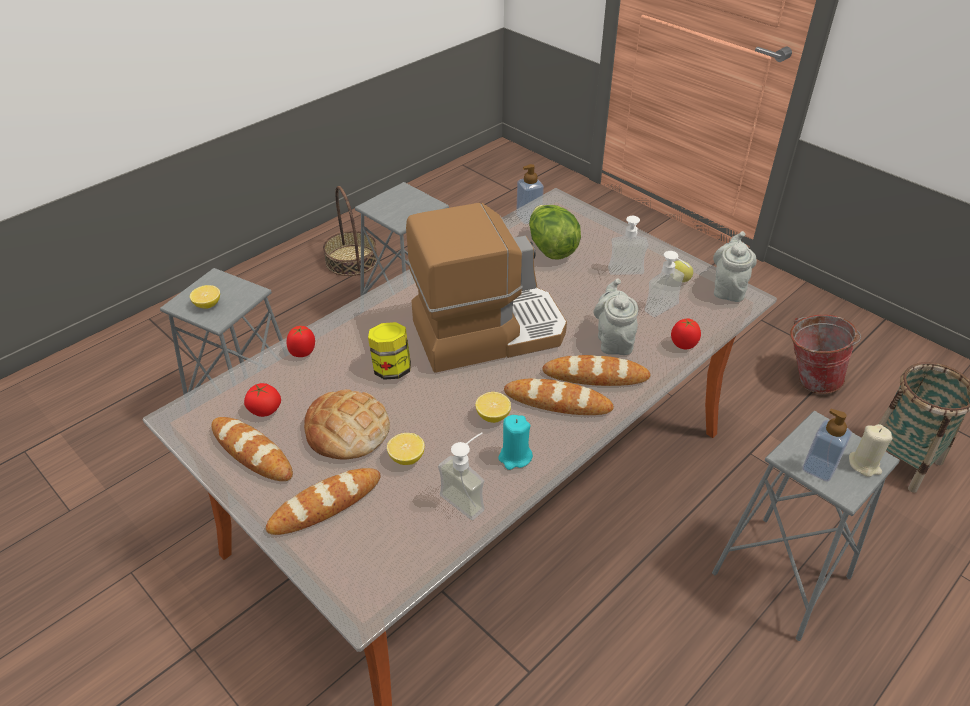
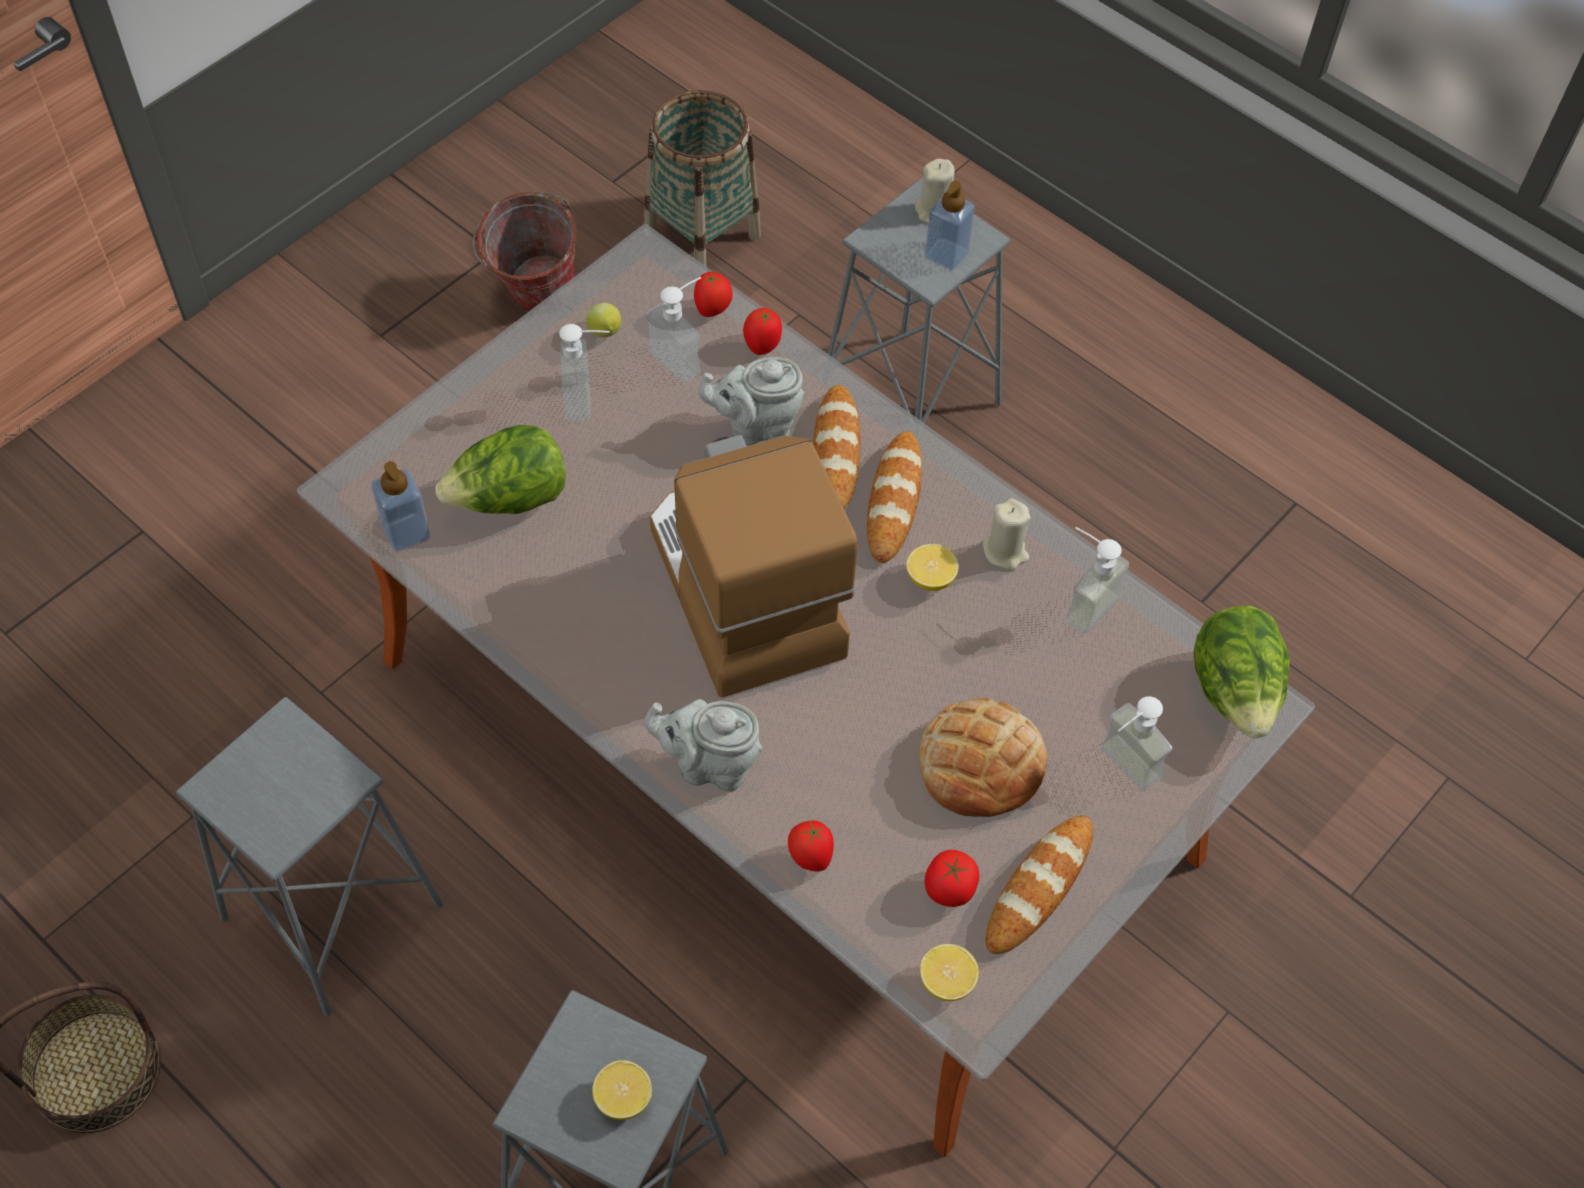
camera: 95 degrees left, 15 degrees up
(325, 504) = (1119, 770): bread -> soap dispenser
(377, 587) = (1234, 692): none -> lettuce
(391, 369) = (841, 718): jar -> none
(406, 458) = (1023, 680): lemon -> lemon (946, 981)
(515, 457) = (1005, 551): turquoise candle -> beige candle
(709, 324) = (713, 309): none -> tomato
(728, 288) = (625, 275): grey teapot -> grey teapot (710, 764)

